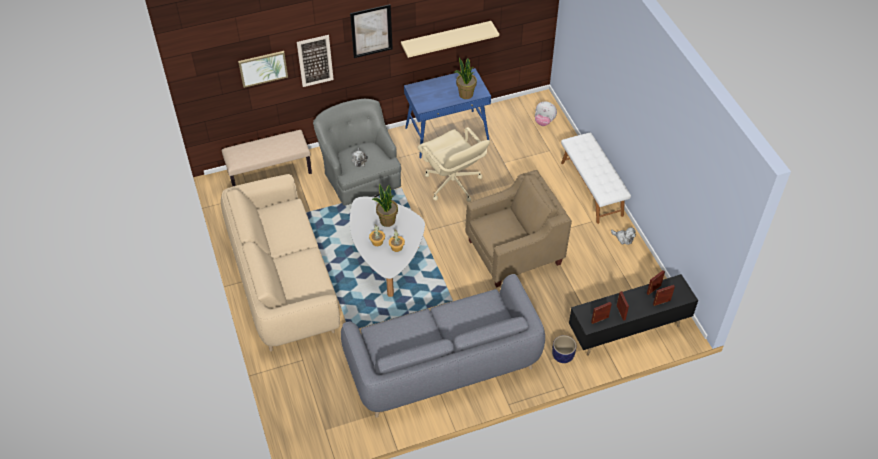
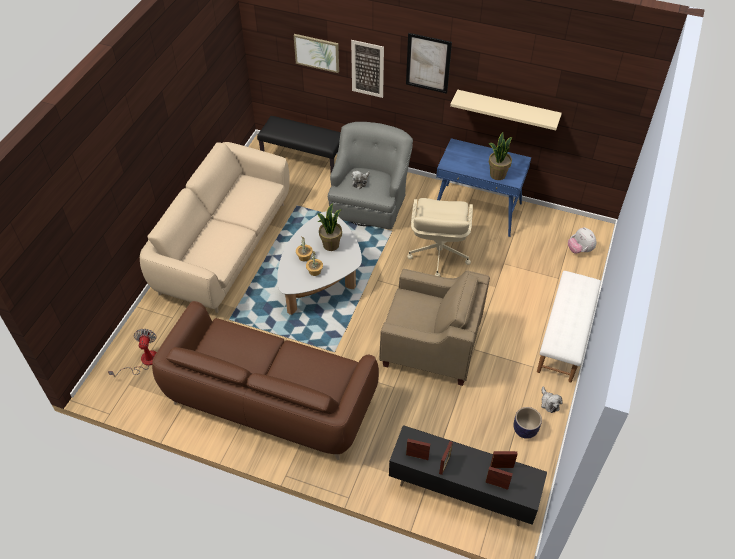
camera: 40 degrees right, 0 degrees up
(270, 172) = (303, 159): beige bench -> black bench
(317, 406) = (143, 362): none -> fan
(443, 364) = (270, 400): grey sofa -> brown sofa
(562, 356) = (377, 469): planter -> planter (524, 430)

